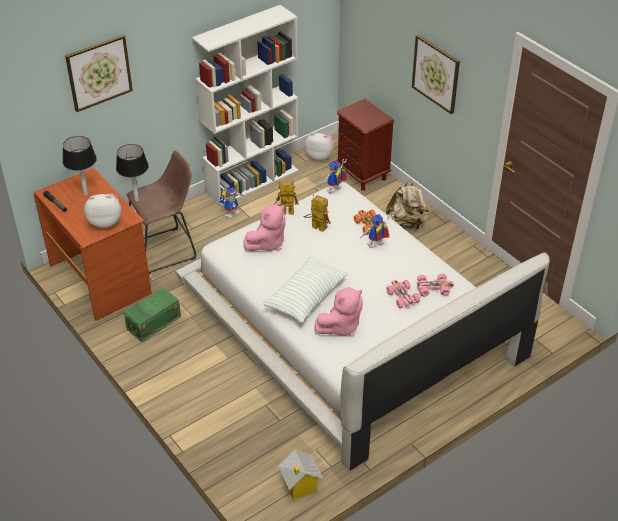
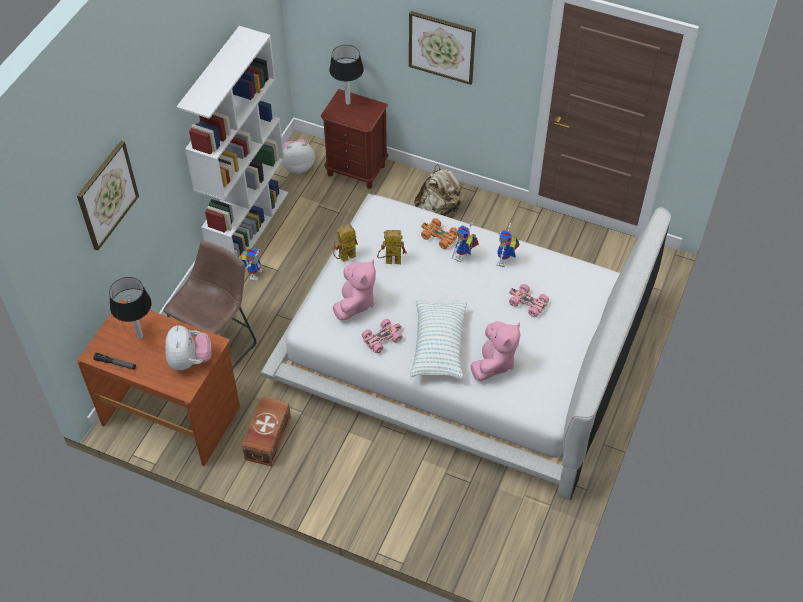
camera: 30 degrees left, 10 degrees up
(105, 222) = (190, 360): plush toy -> plush toy turned 120 degrees clockwise
(137, 199) = (182, 313): table lamp -> table lamp (348, 102)
(152, 323) = (267, 439): green storage box -> brown storage box
(299, 486) = (536, 540): toy house -> none
(334, 191) = (376, 211): toy robot -> toy robot (505, 262)
(433, 288) = (549, 280): pink toy car -> pink toy car (382, 338)

